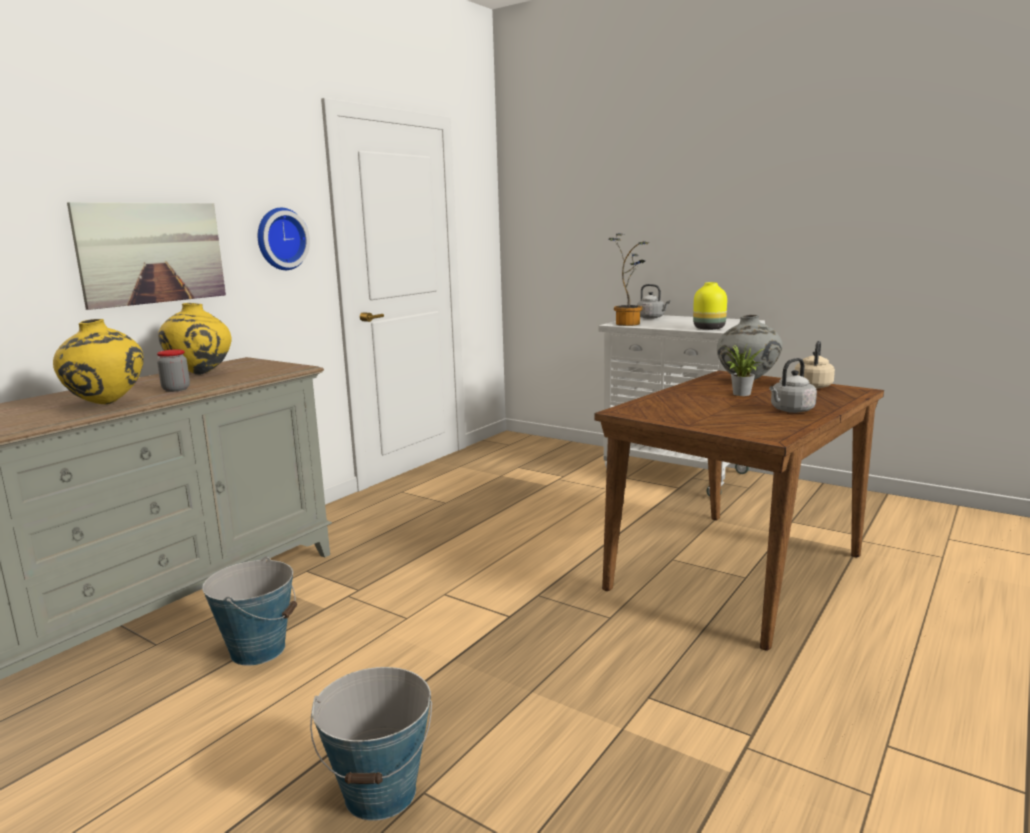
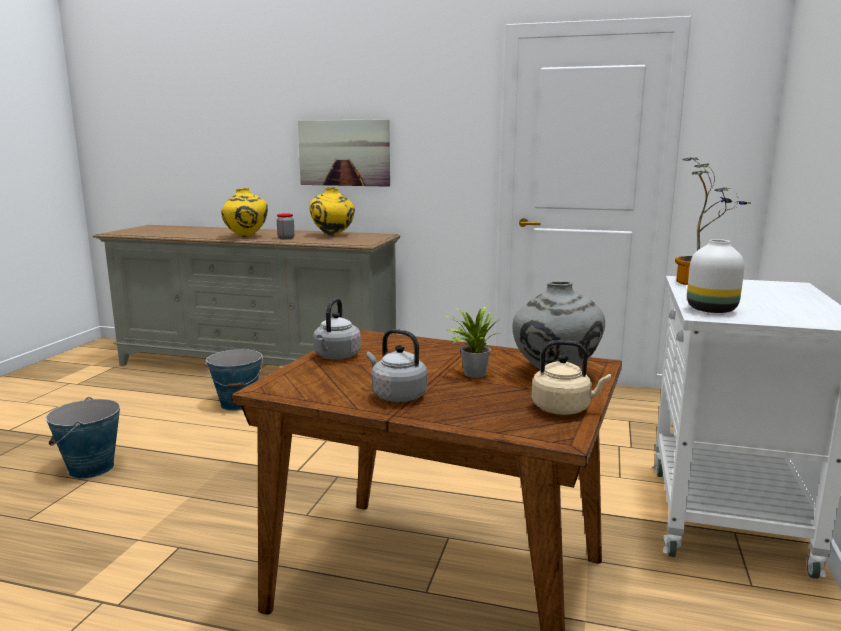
camera: 70 degrees right, 0 degrees up
(280, 239) = (444, 147): wall clock -> none
(652, 318) = (774, 287): grey kettle -> grey kettle (336, 357)
(709, 329) = (710, 310): yellow vase -> white vase

